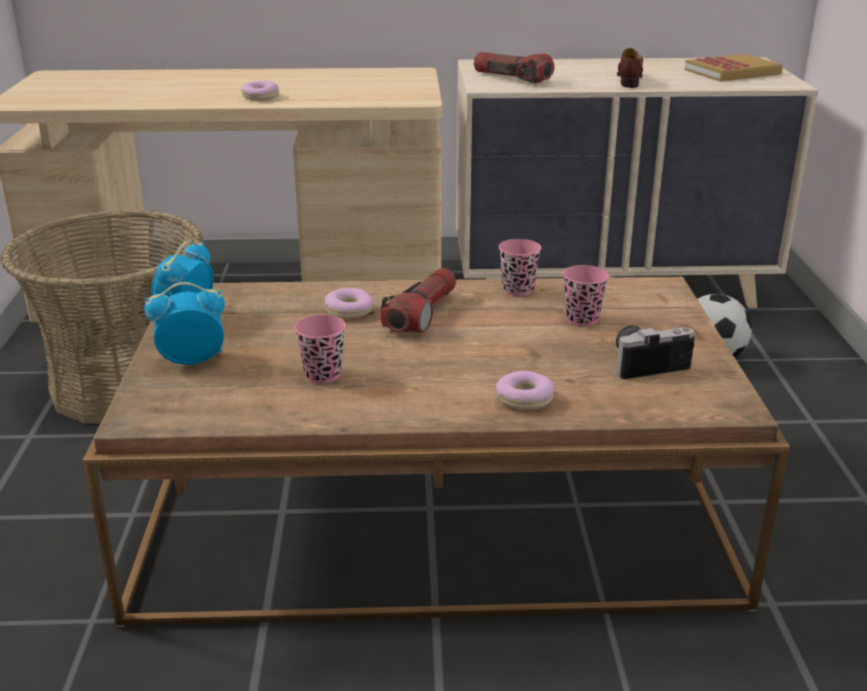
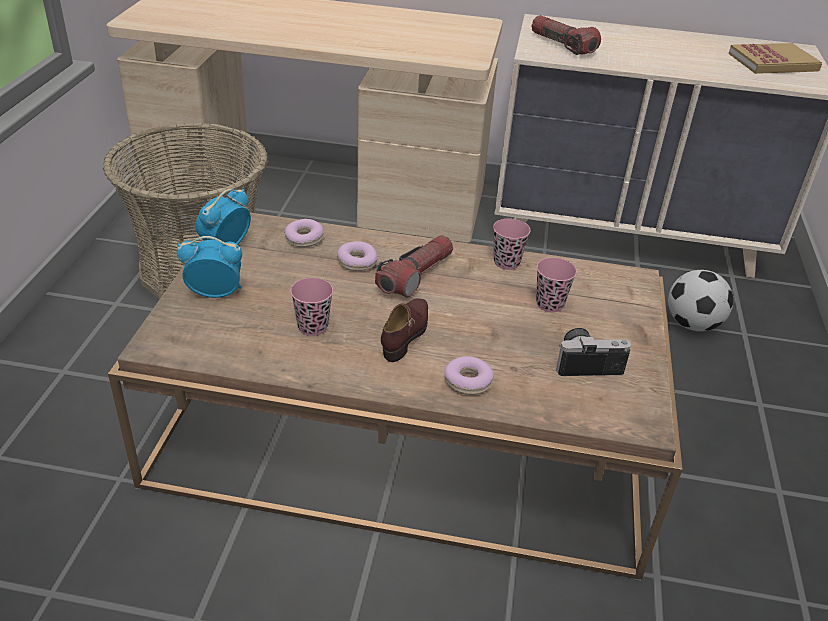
camera: 10 degrees right, 10 degrees up
(260, 97) = (336, 39): donut -> donut (304, 239)
(629, 79) = (670, 60): brown shoe -> brown shoe (406, 334)

